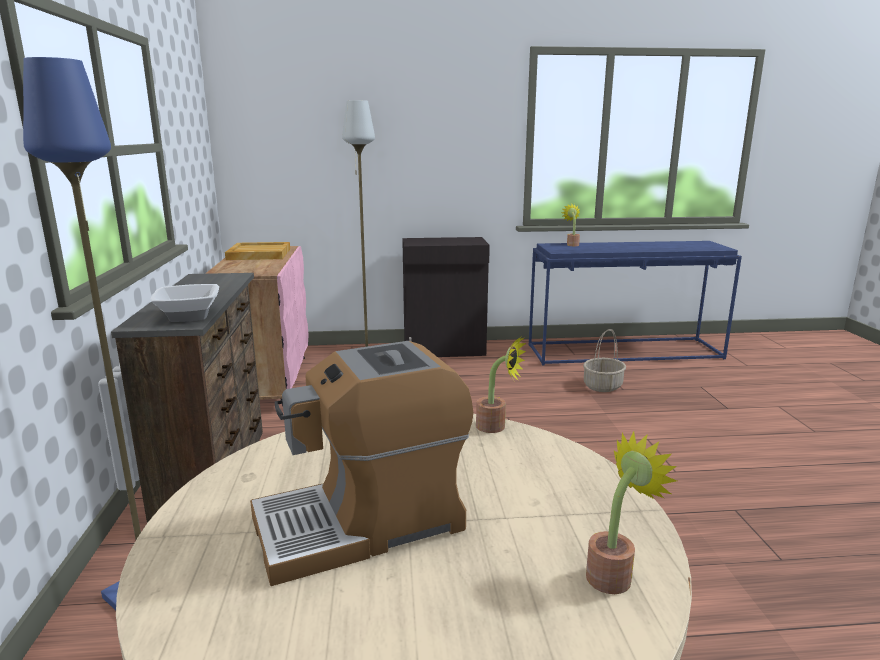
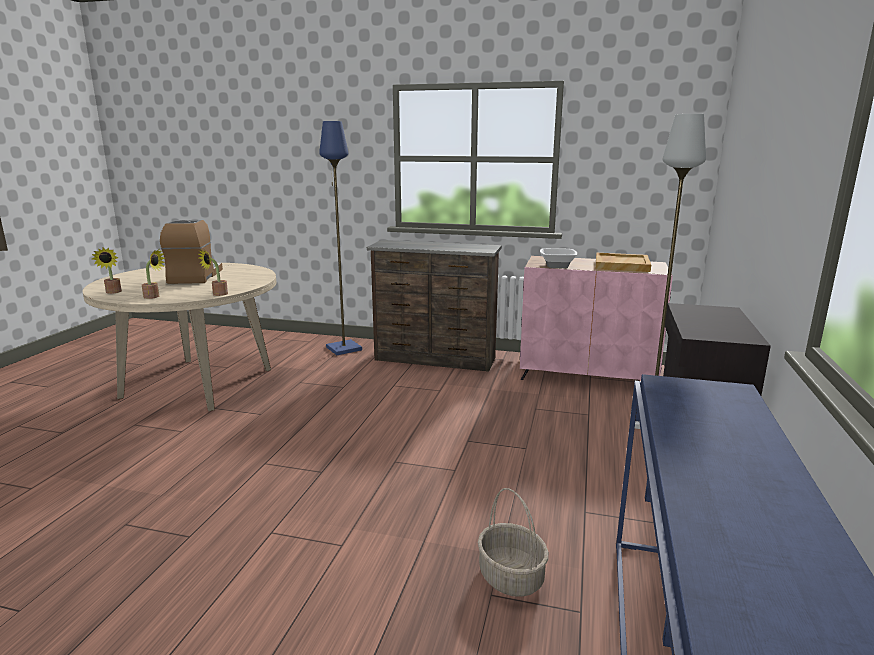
camera: 110 degrees right, 0 degrees up
(190, 316) = (391, 245): bowl -> bowl (557, 266)
(571, 244) = (740, 408): potted plant -> potted plant (154, 297)

